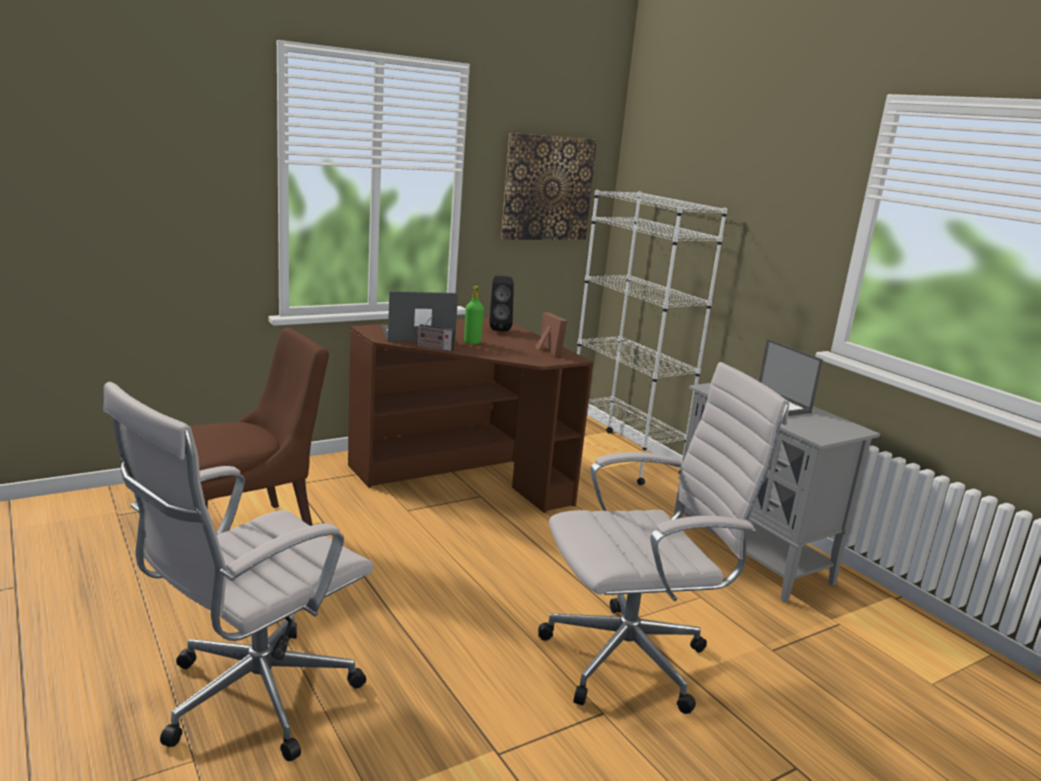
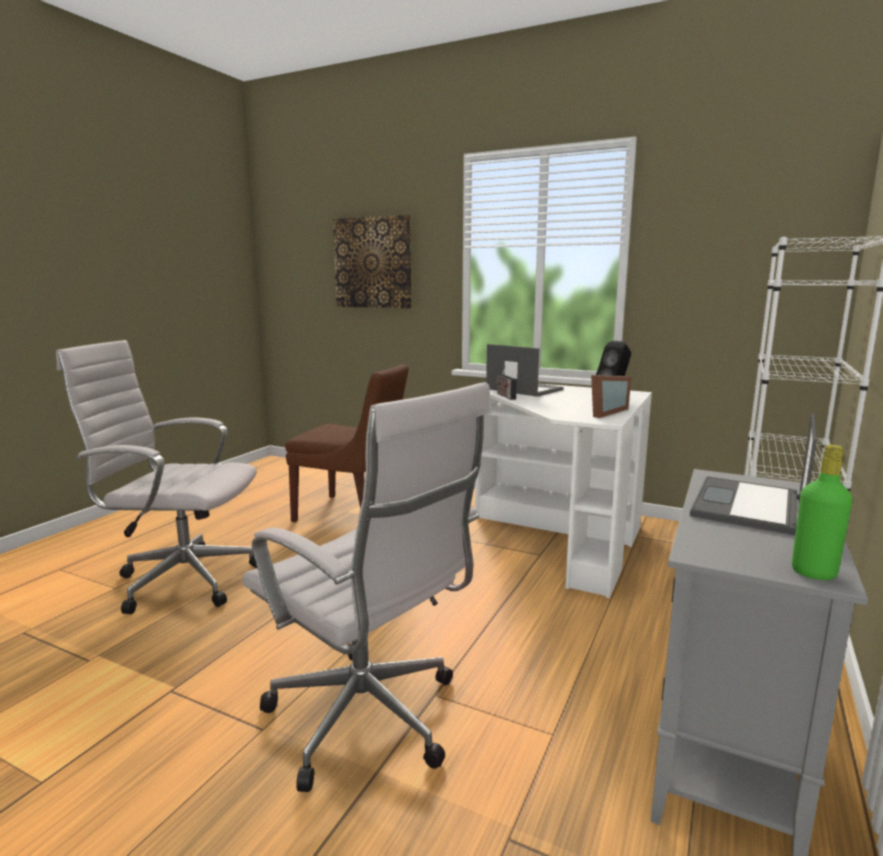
camera: 60 degrees right, 5 degrees down
(463, 477) = (556, 538): brown desk -> white desk
(472, 342) = (551, 399): green bottle -> green bottle (813, 572)
(547, 188) = (742, 256): picture -> picture (373, 263)

